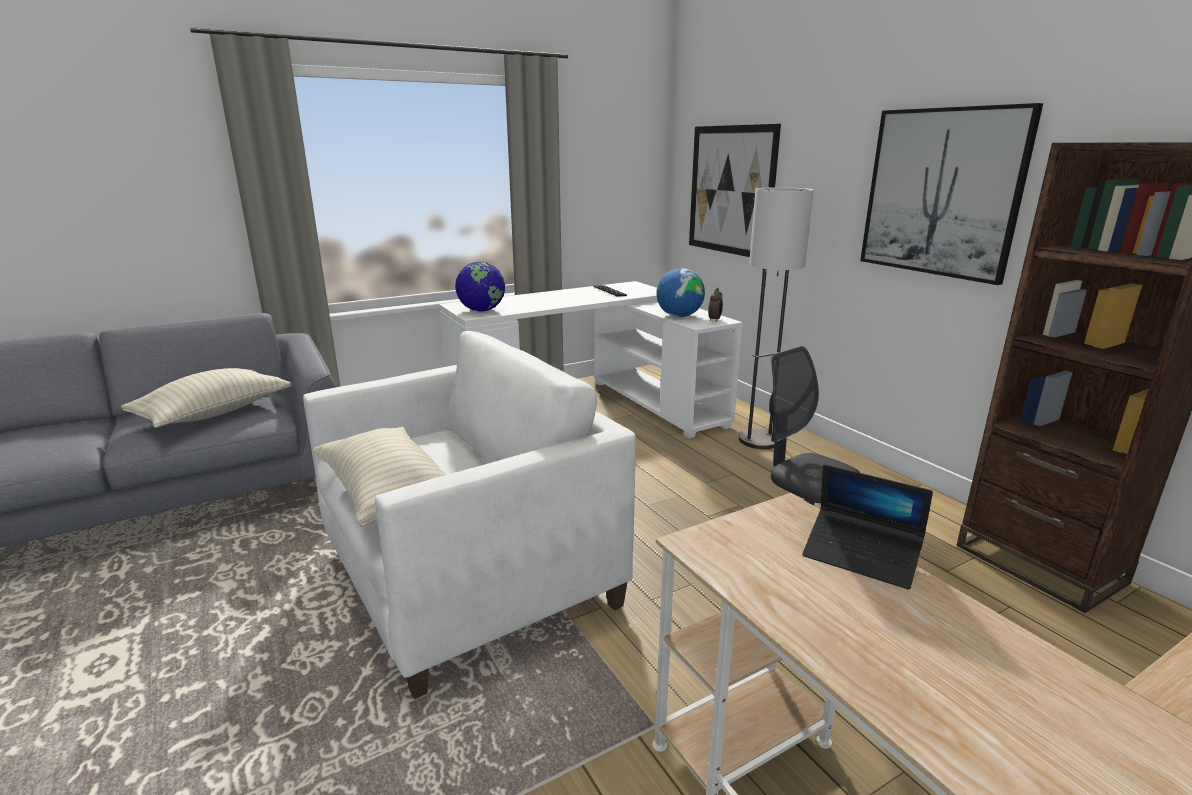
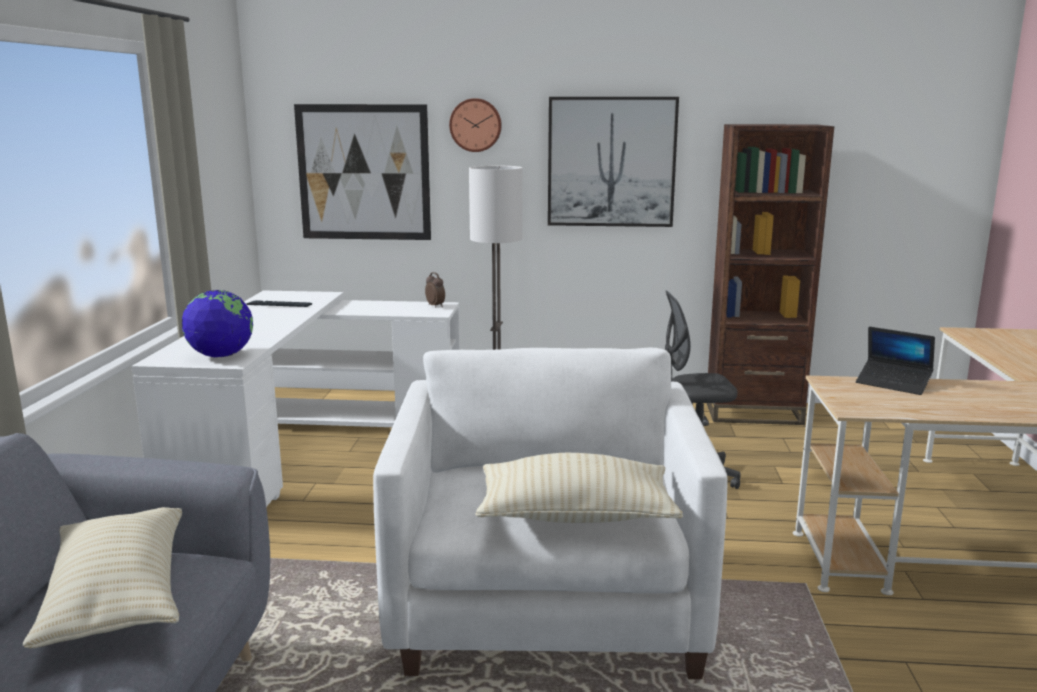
camera: 55 degrees left, 5 degrees down
(679, 316) = (399, 311): globe -> none
(816, 145) = (475, 125): none -> wall clock
(861, 556) = (893, 383): laptop -> laptop turned 60 degrees clockwise

